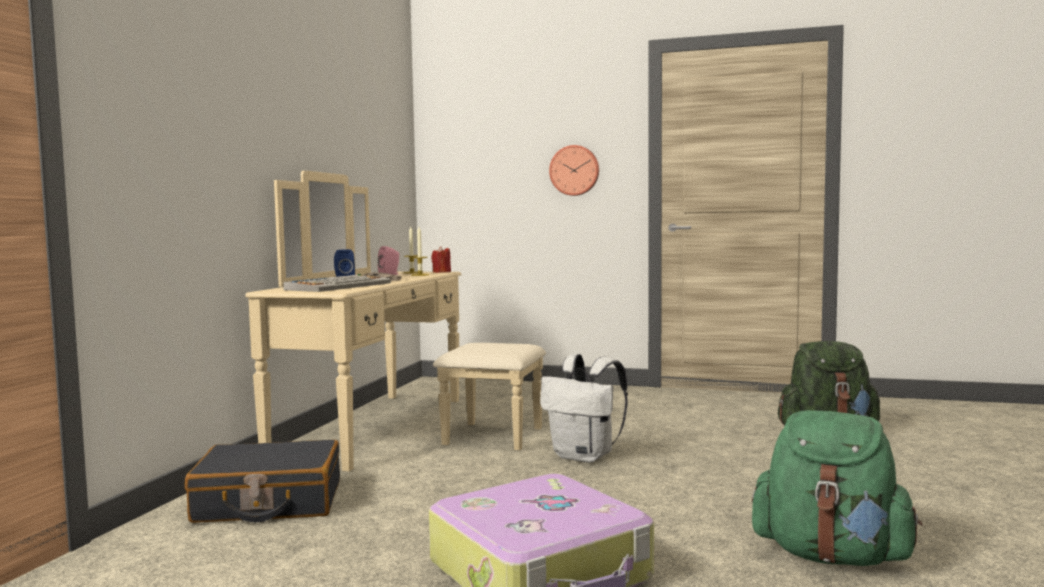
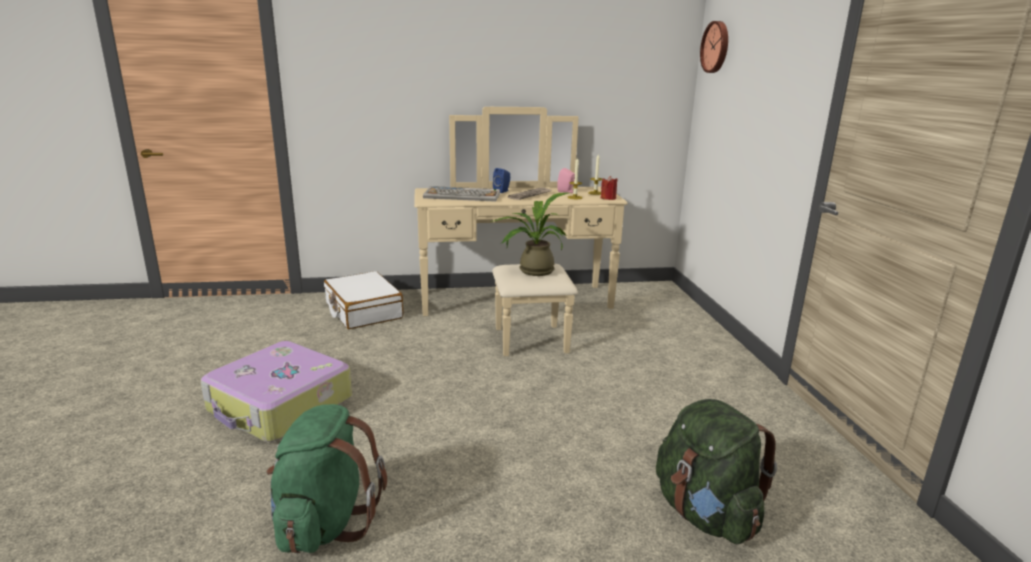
camera: 65 degrees right, 15 degrees up
(269, 502) = (363, 311): black suitcase -> white suitcase
(489, 346) = (532, 271): none -> potted plant
(574, 170) = (775, 114): wall clock -> wall clock (716, 47)
(585, 456) = (506, 383): white backpack -> none

